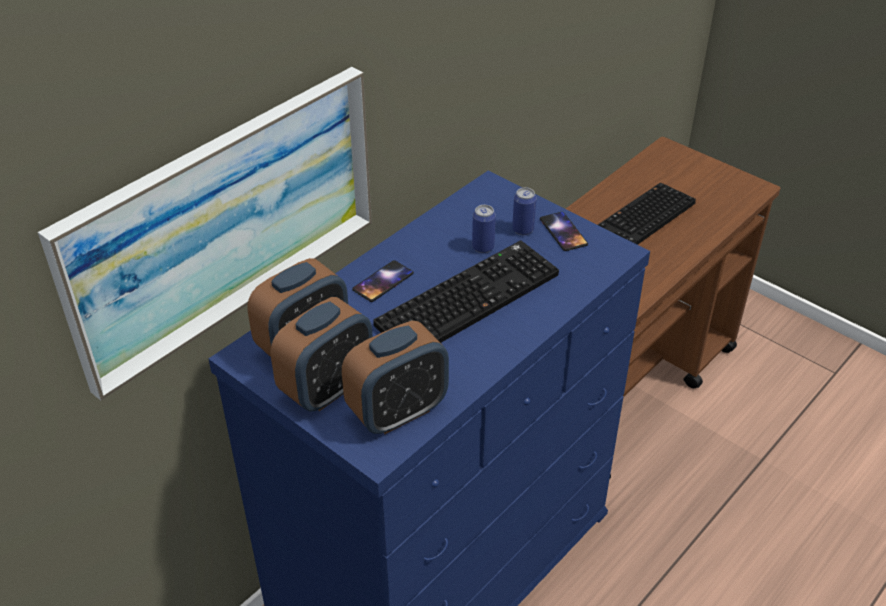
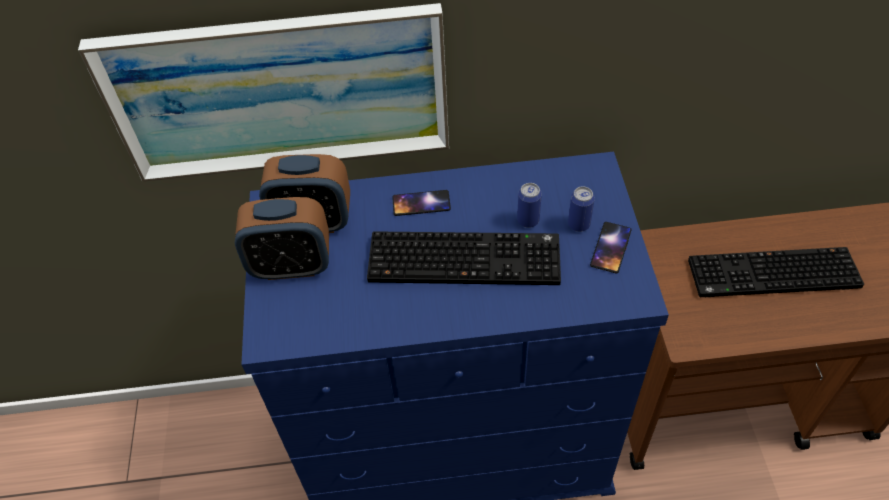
camera: 45 degrees right, 10 degrees up
(398, 412) = (313, 318): alarm clock -> none

